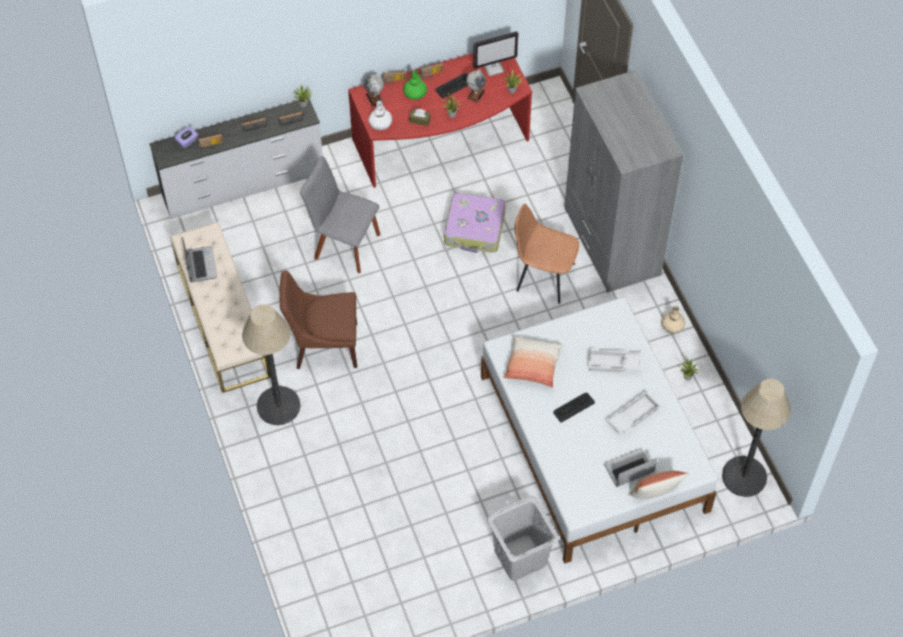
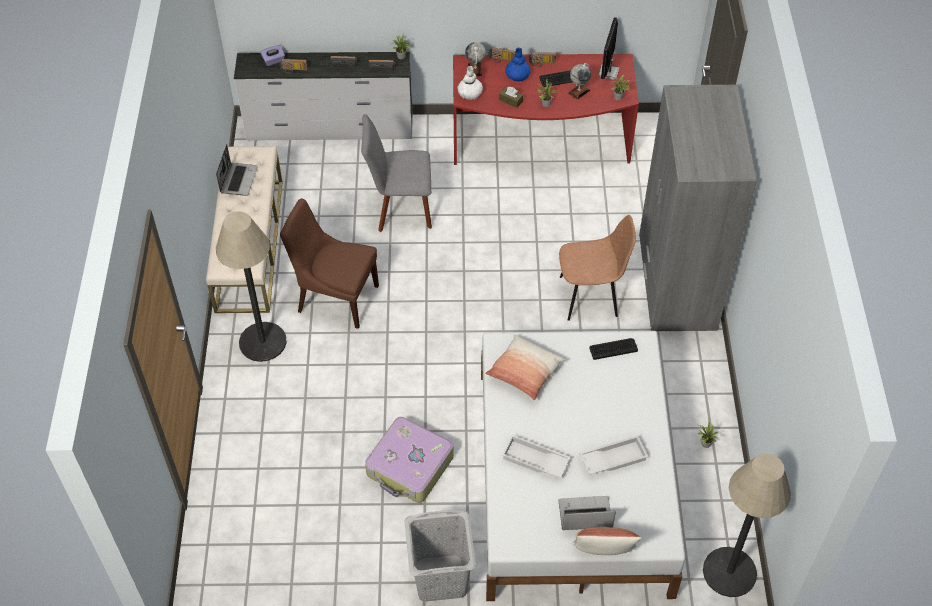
camera: 20 degrees right, 5 degrees down
(344, 244) = (400, 209): grey chair -> grey chair turned 45 degrees counterclockwise
(415, 93) = (517, 75): green vase -> blue vase
(475, 229) = (538, 231): suitcase -> suitcase (410, 467)
(494, 68) = (608, 72): monitor -> monitor turned 105 degrees clockwise
(543, 276) = (590, 296): brown chair -> brown chair turned 135 degrees clockwise
(573, 407) = (551, 429): keyboard -> keyboard (613, 349)
(613, 364) = (615, 397): white tray -> white tray (534, 461)
(672, 326) = (709, 385): beige vase -> none

